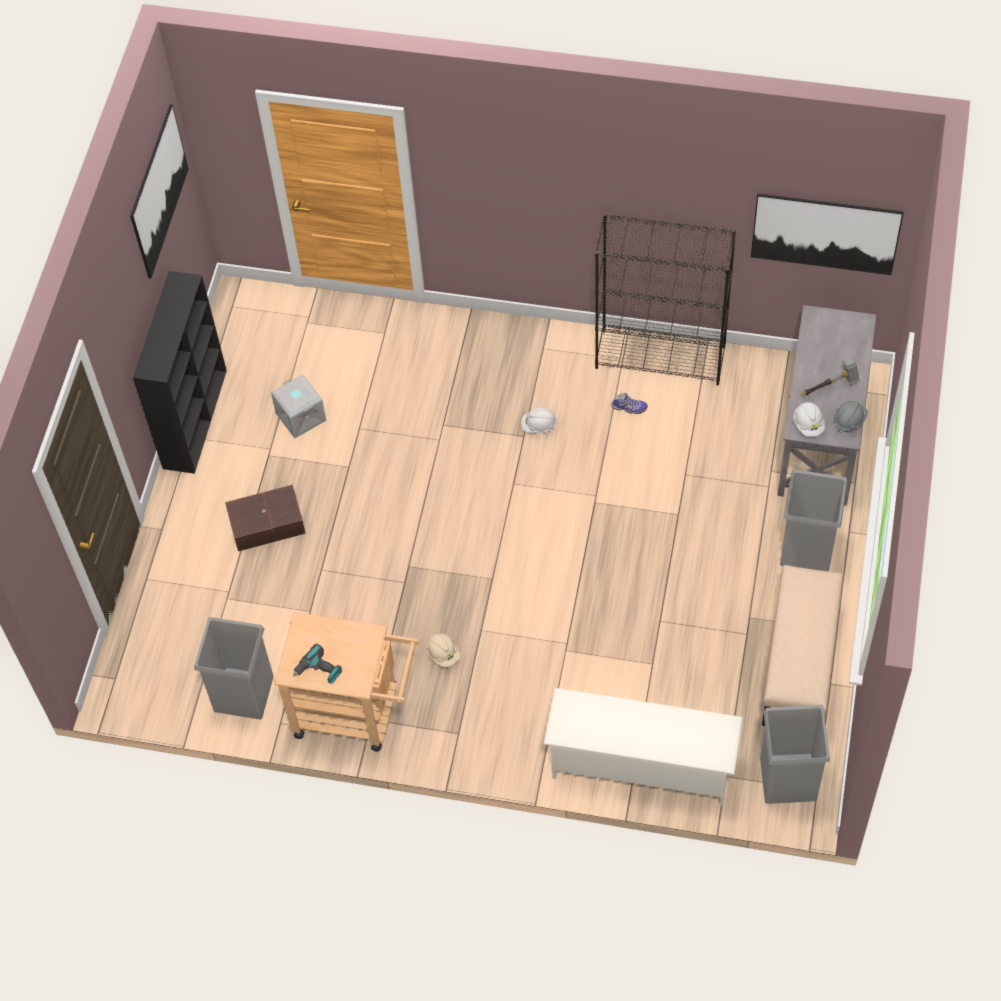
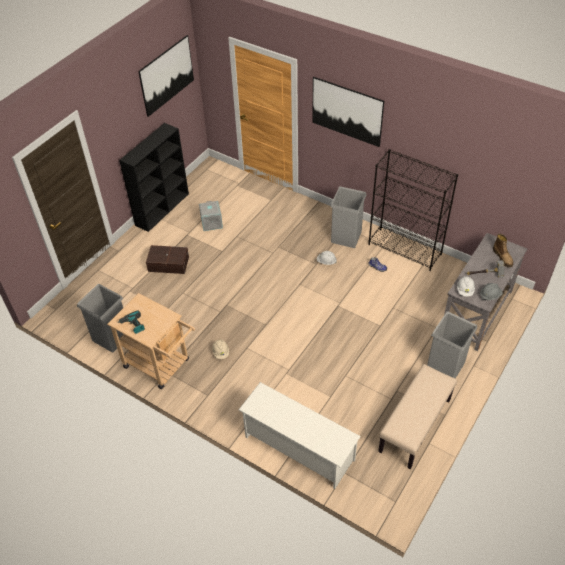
camera: 20 degrees right, 10 degrees down
(788, 778) = (381, 488): grey trash can -> grey trash can (346, 237)
(825, 233) = (508, 188): picture -> picture (347, 111)
(844, 344) = (503, 257): none -> boot

